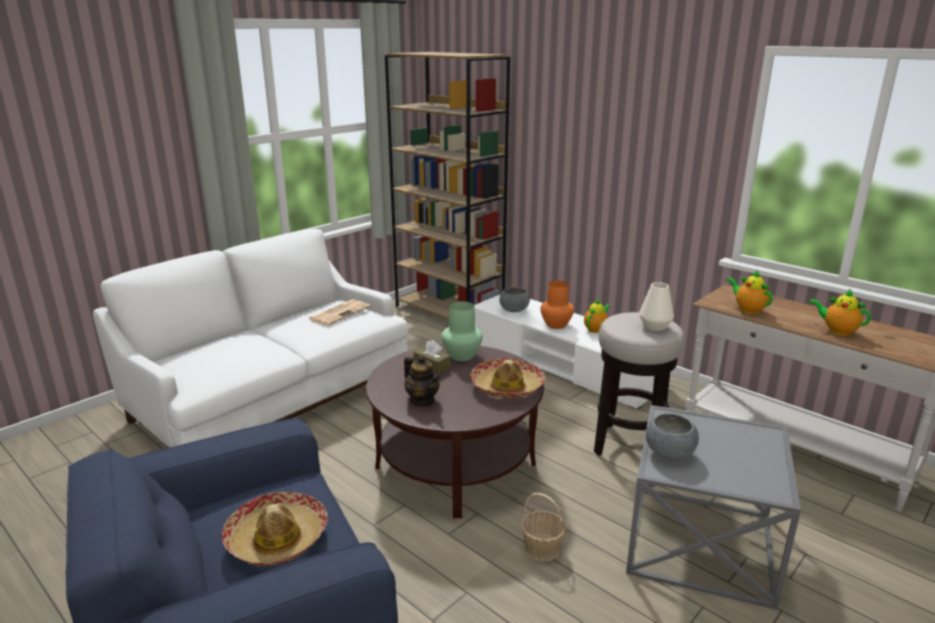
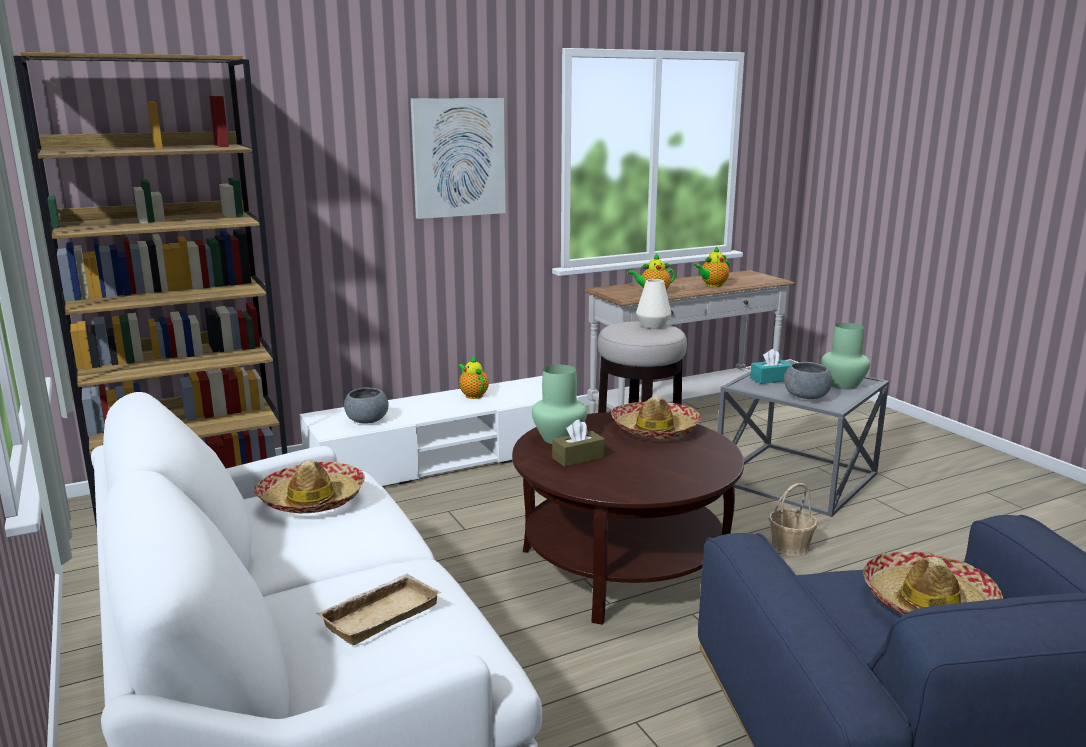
camera: 70 degrees left, 5 degrees down
(225, 353) = (380, 614): none -> beige tray
(339, 313) = (312, 499): newspaper -> hat
(422, 400) = (665, 473): teapot -> none
(556, 324) = (439, 409): orange vase -> none
(649, 140) = (458, 157): none -> picture
(705, 429) = (771, 379): none -> turquoise tissue box
(742, 476) = (843, 385): none -> green vase

